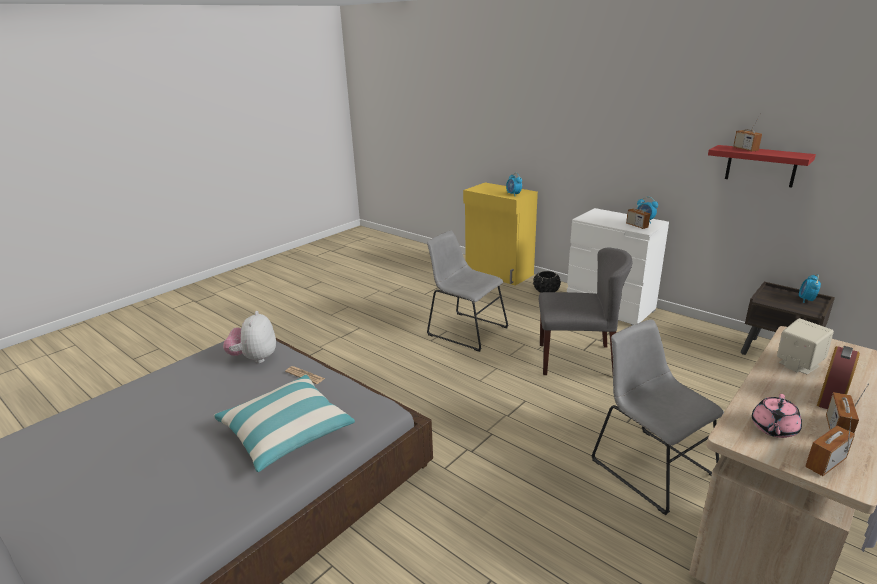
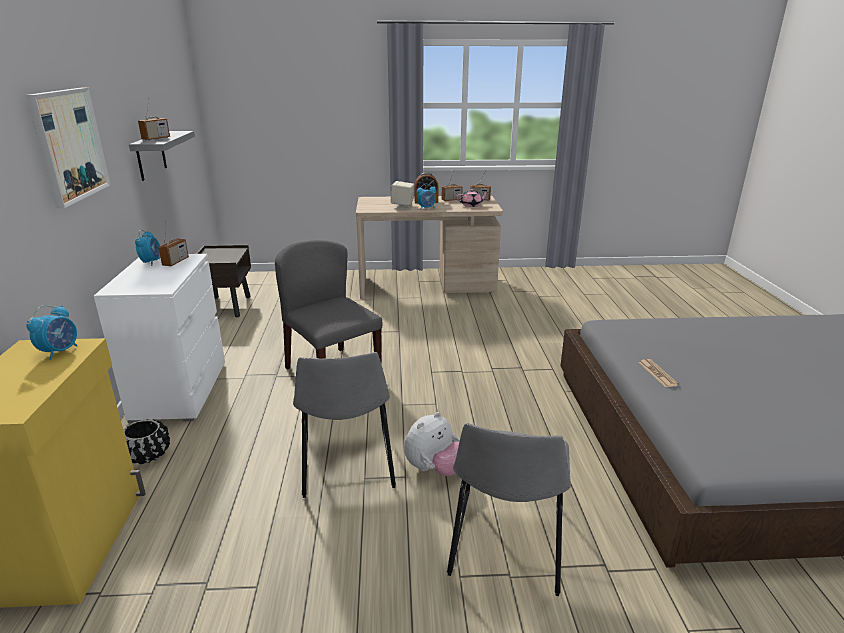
camera: 135 degrees left, 0 degrees up
(254, 358) = (712, 420): plush toy -> plush toy (434, 469)
(287, 431) = (695, 339): pillow -> none
(631, 124) = (69, 145): none -> picture
(649, 465) = (433, 316): grey chair -> grey chair (506, 545)
(761, 166) = (151, 155): red shelf -> grey shelf
(806, 300) = (214, 252): alarm clock -> alarm clock (426, 208)

